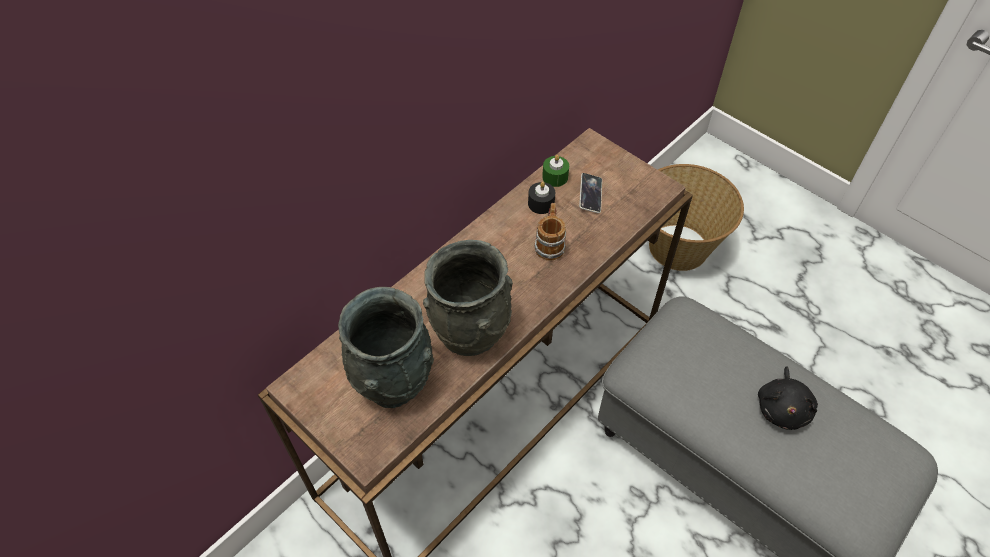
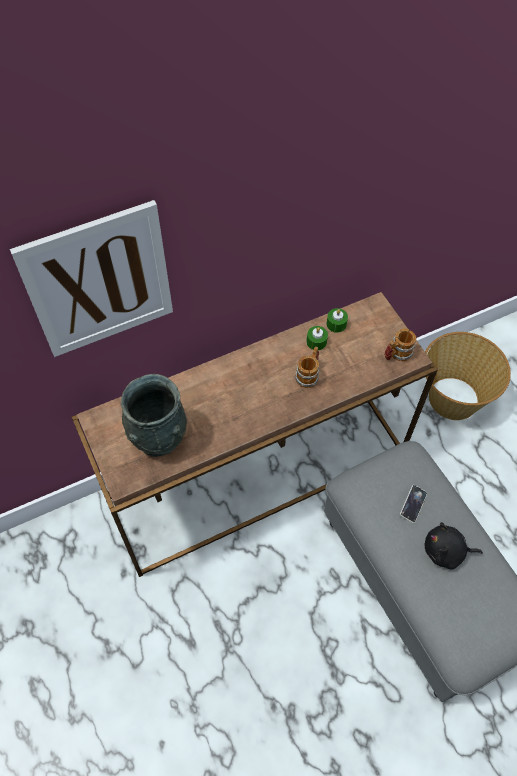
camera: 20 degrees right, 5 degrees up
(267, 170) = (99, 281): none -> picture
(470, 332) = (224, 421): grey vase -> none
(541, 203) = (316, 342): black candle -> green candle
(590, 195) = (356, 346): phone -> phone (413, 504)
(641, 190) = (396, 354): none -> mug
(782, 408) = (446, 551): black plush toy -> black plush toy turned 60 degrees clockwise

